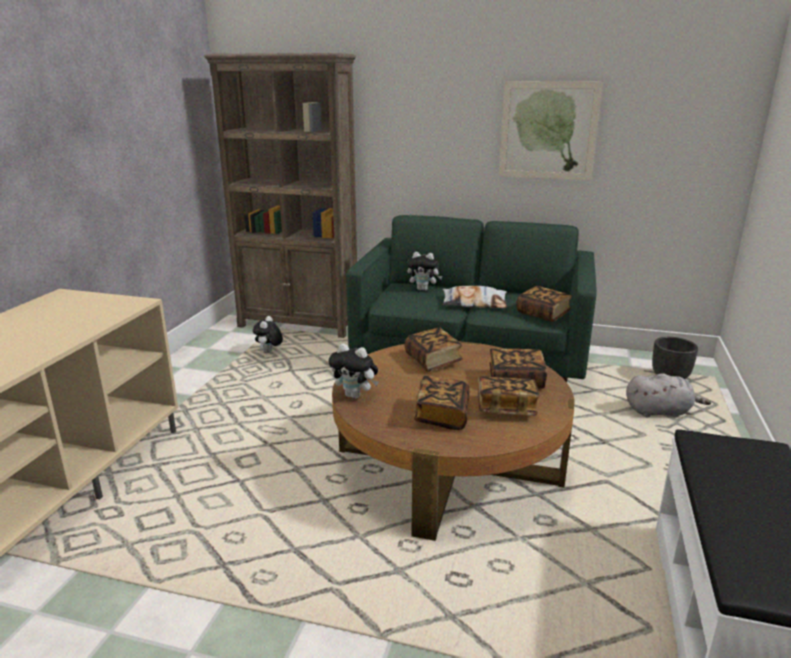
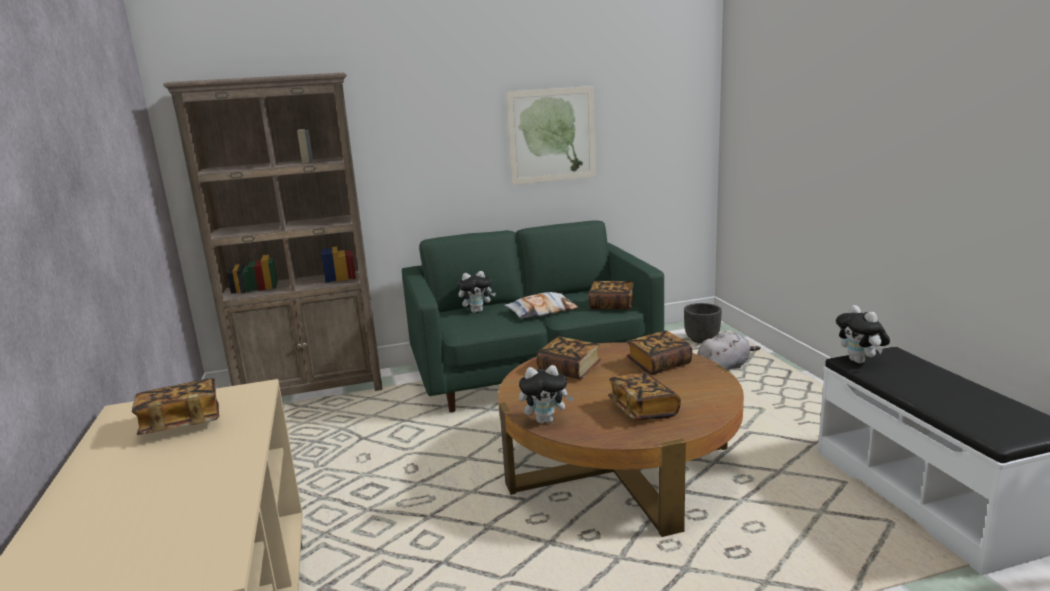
camera: 30 degrees left, 5 degrees down
(269, 353) = (313, 429): plush toy -> plush toy (860, 361)
(506, 408) = (682, 387): book -> book (182, 423)

